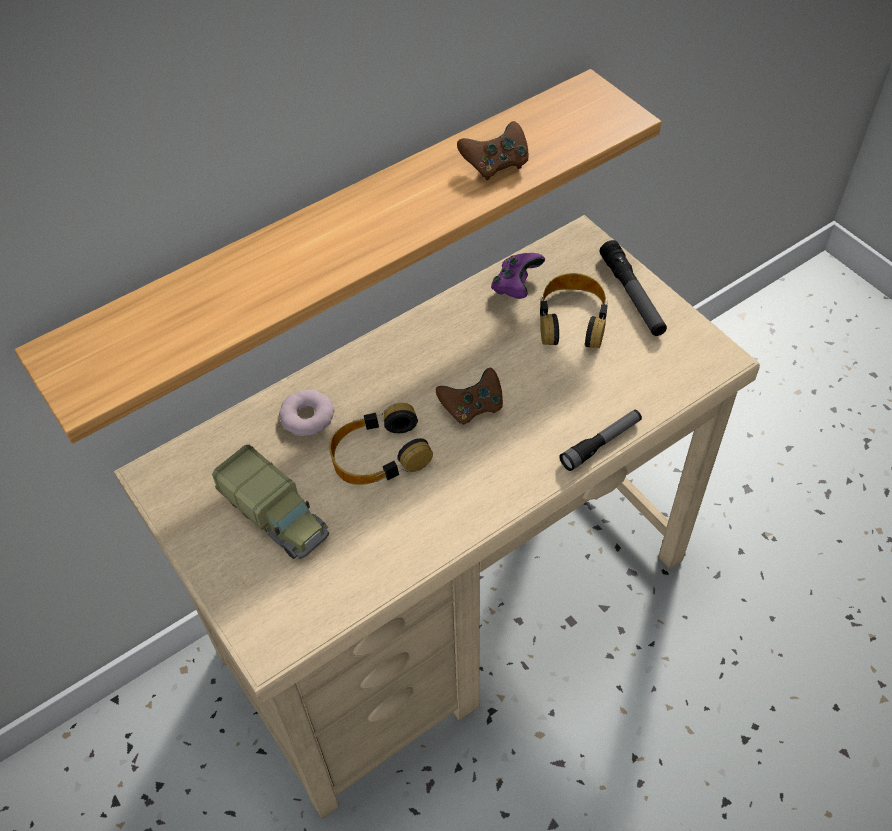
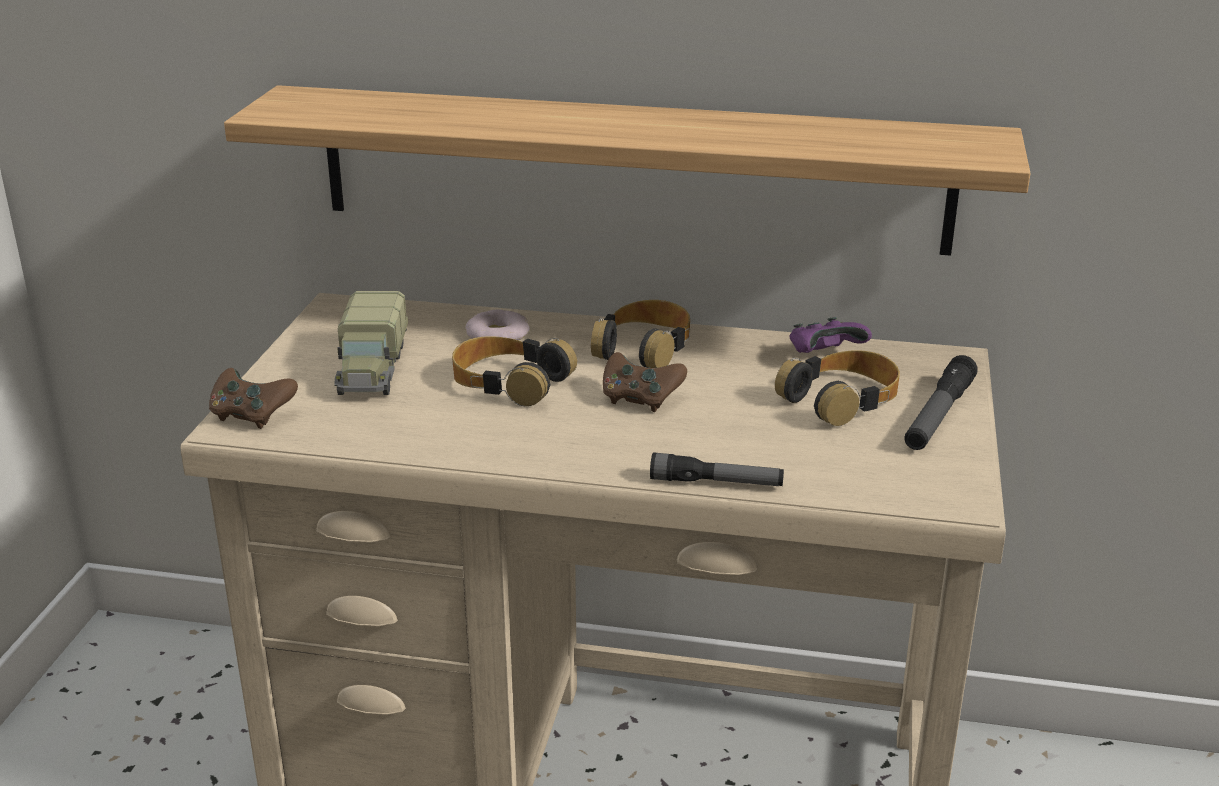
camera: 45 degrees right, 25 degrees down
(411, 357) = (644, 347): none -> headphones
(495, 165) = (800, 137): brown game controller -> brown game controller (251, 415)

